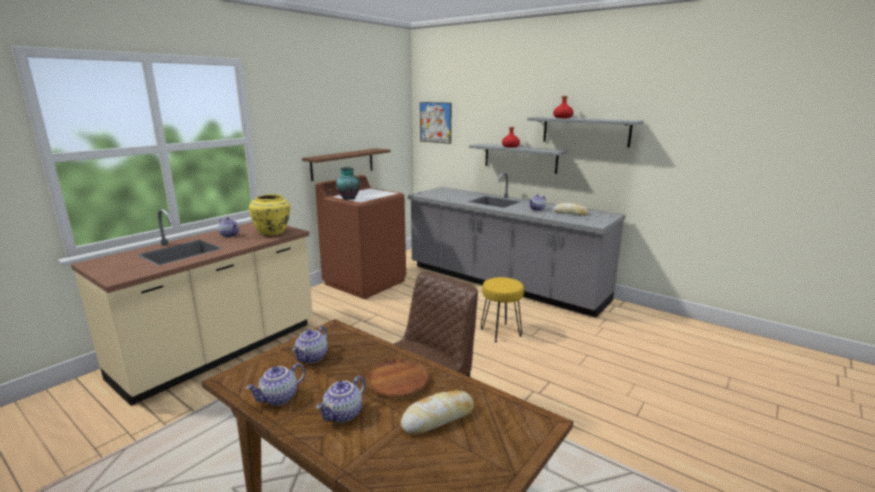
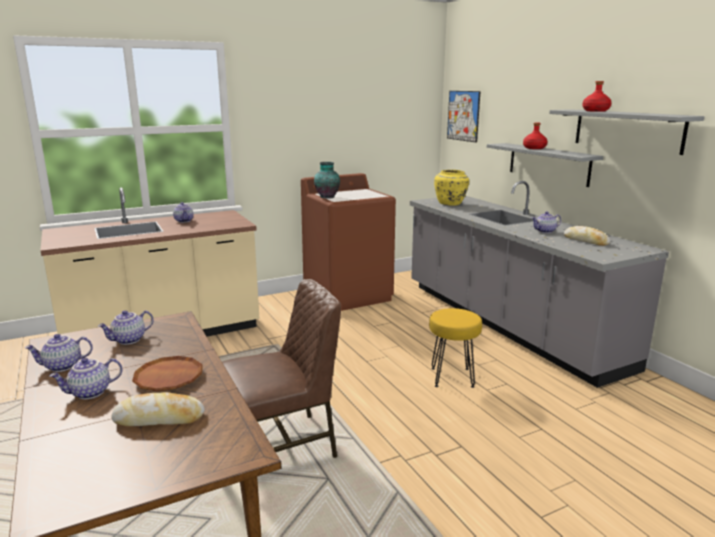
camera: 25 degrees right, 0 degrees up
(273, 233) = (222, 223): yellow vase -> yellow vase (450, 204)
(342, 164) = (339, 159): brown shelf -> none

